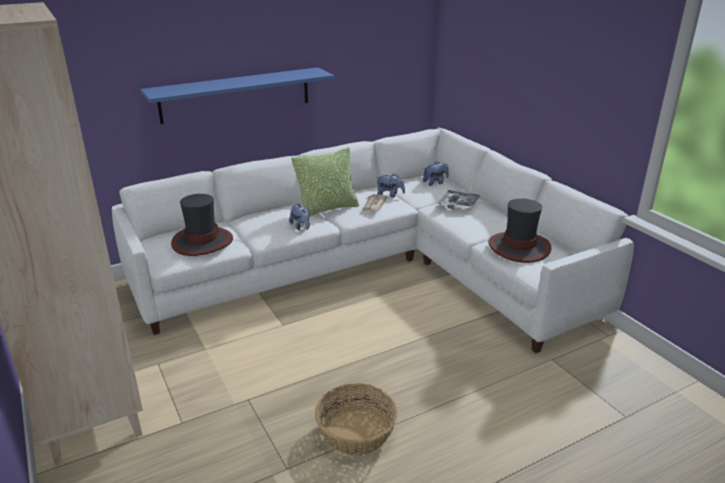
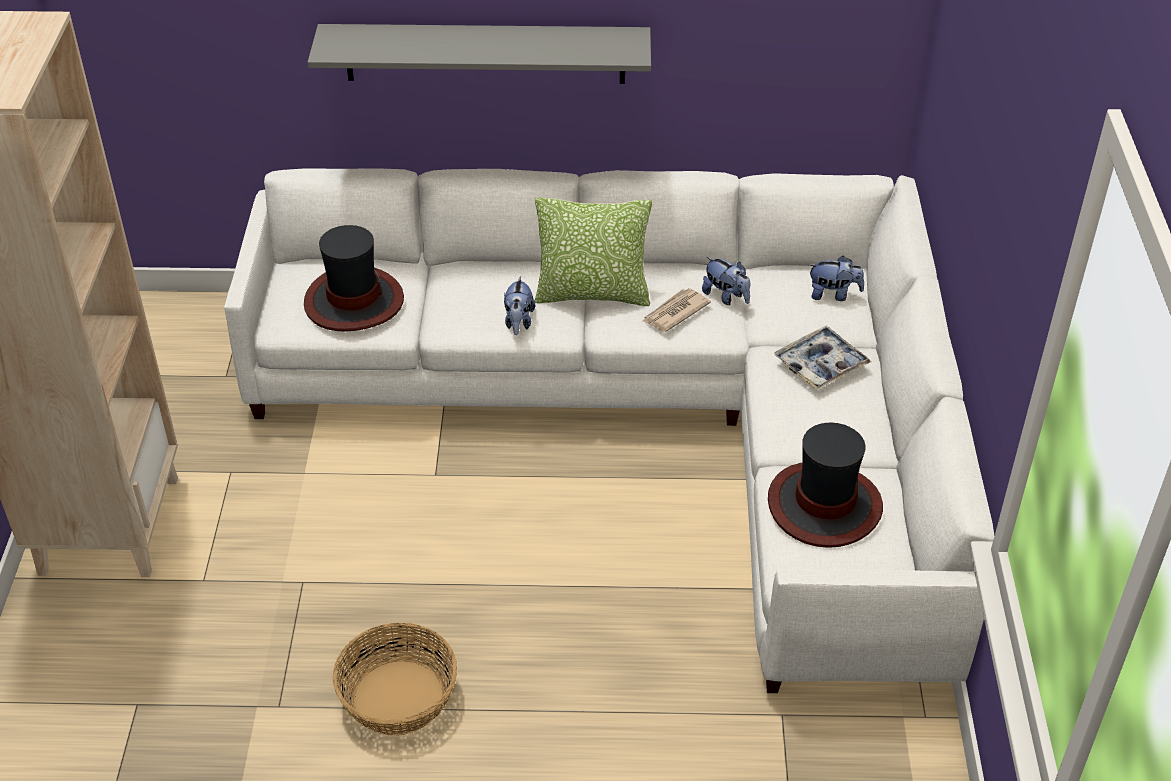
camera: 30 degrees right, 15 degrees up
(236, 95) = (485, 53): blue shelf -> grey shelf

